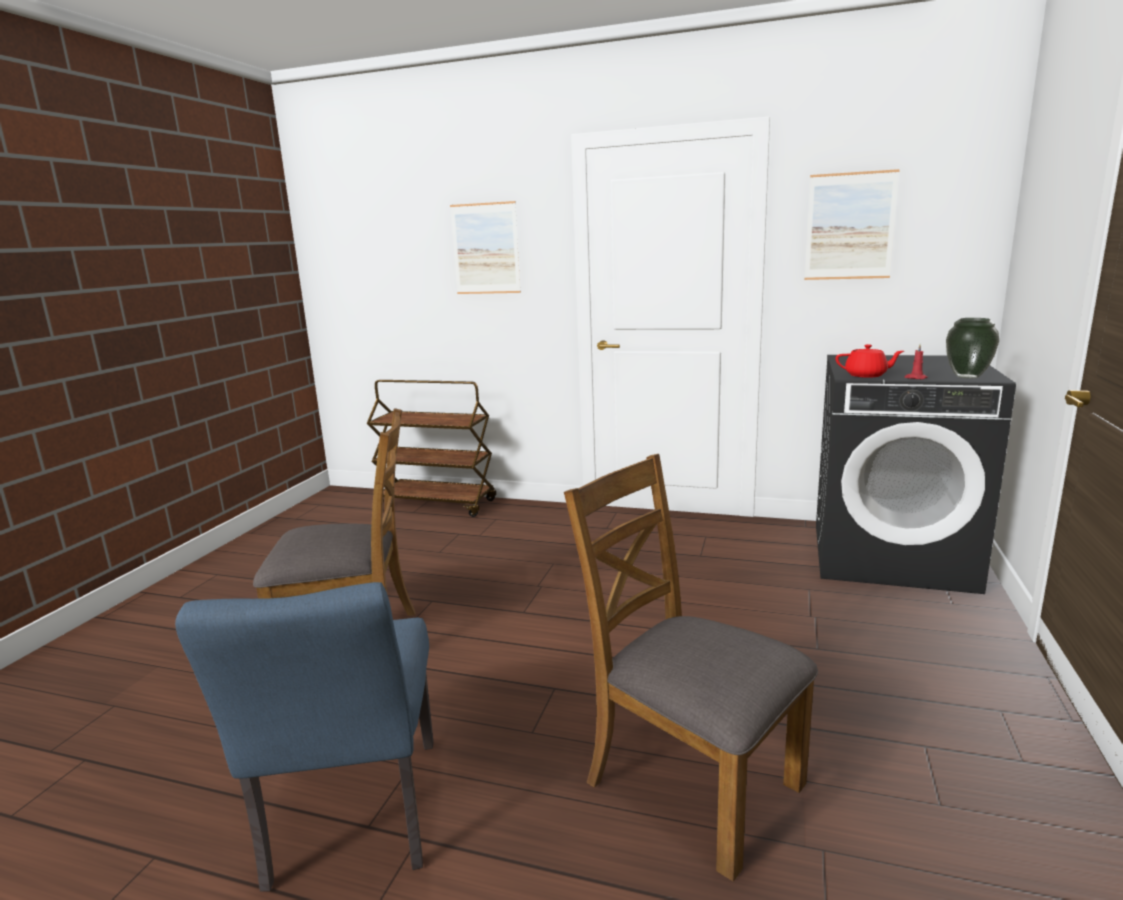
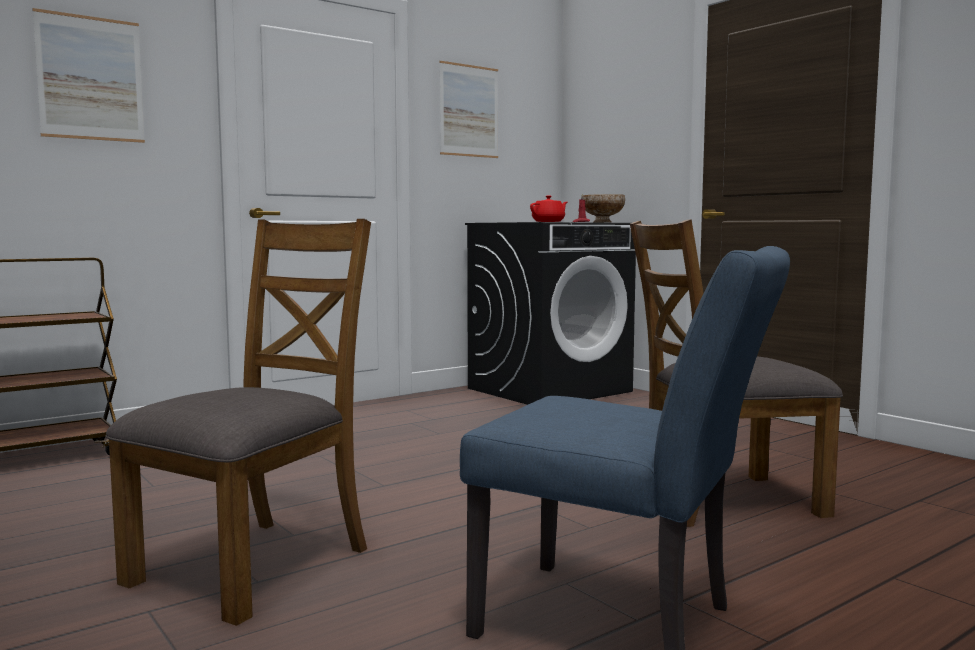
camera: 55 degrees left, 10 degrees down
(968, 377) = (603, 222): vase -> bowl

